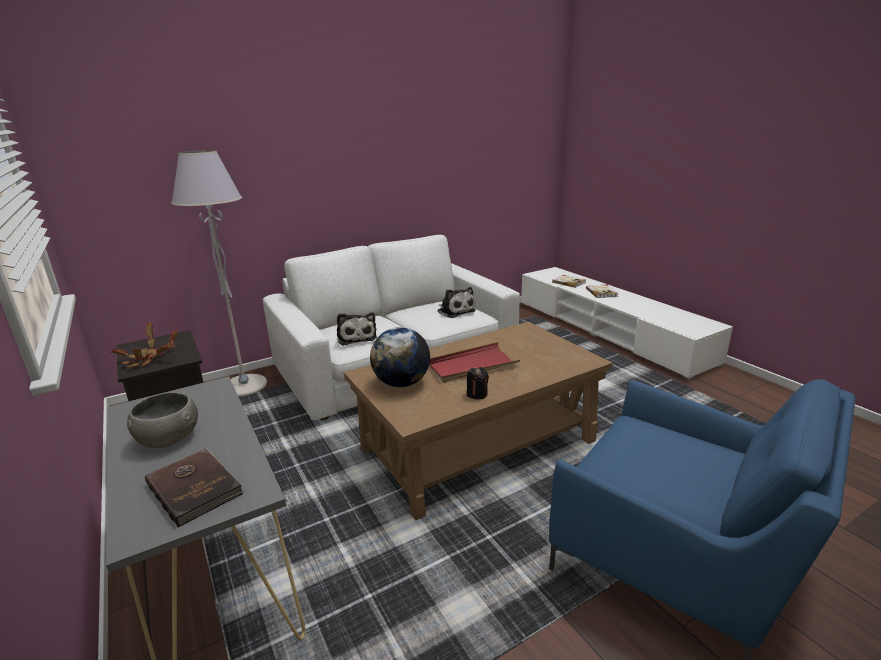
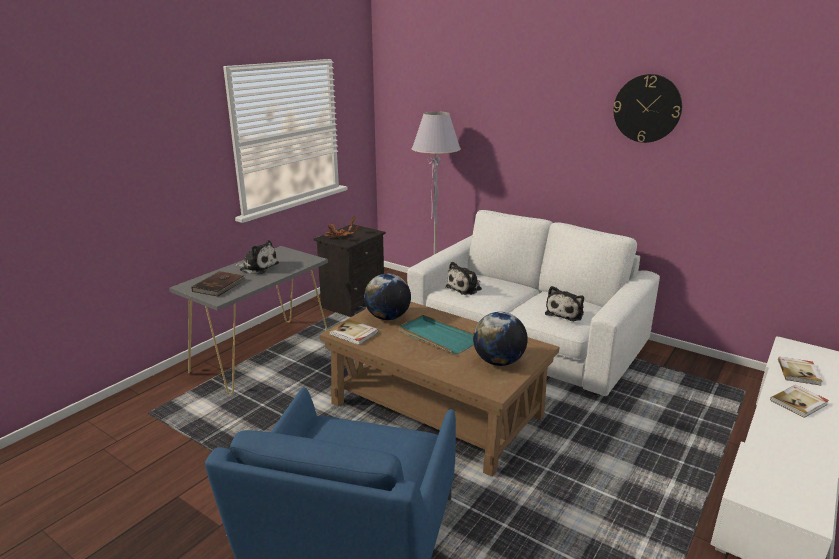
camera: 65 degrees right, 0 degrees up
(168, 438) = (257, 267): grey bowl -> plush toy
(412, 118) = (647, 108): none -> wall clock
(423, 411) = (353, 334): none -> book
(471, 365) = (437, 337): red tray -> turquoise tray
(477, 394) = (391, 348): black candle -> none
(540, 348) = (498, 362): none -> globe

